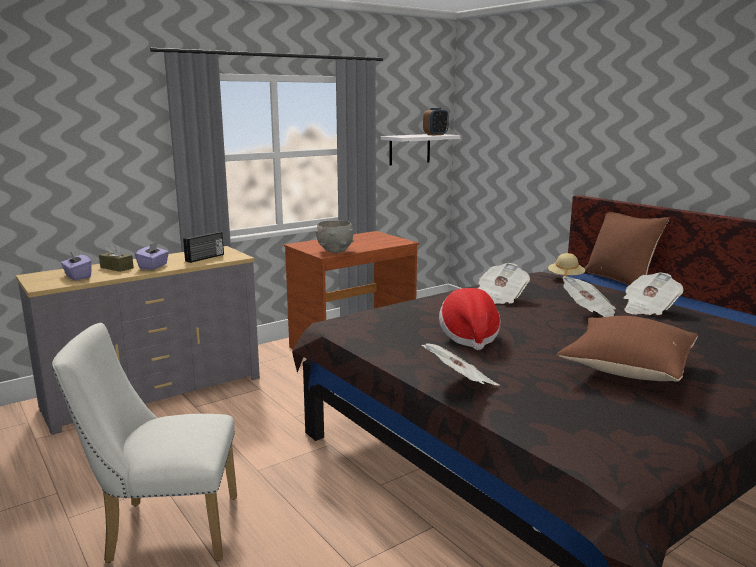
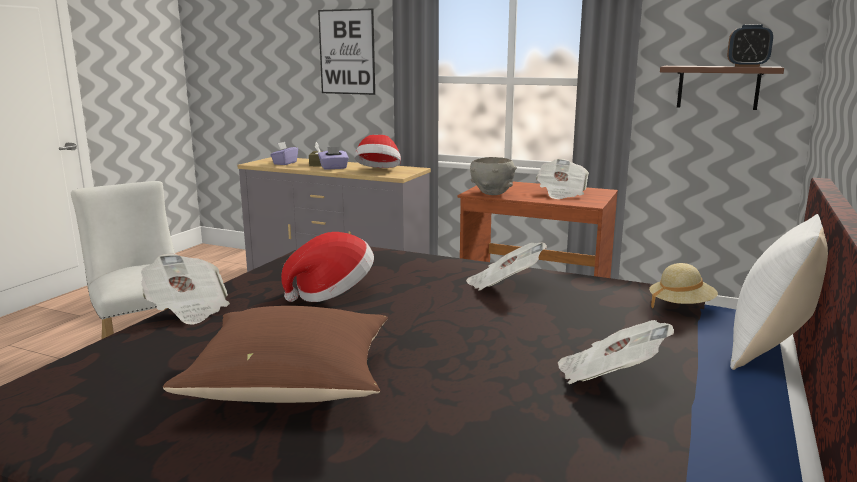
camera: 60 degrees right, 0 degrees up
(97, 135) = (347, 52): none -> picture
(205, 258) = (378, 171): radio -> hat
(409, 149) = (718, 87): white shelf -> brown shelf
(588, 312) = (518, 338): newspaper -> newspaper (561, 193)
(620, 279) = (775, 346): brown pillow -> white pillow

